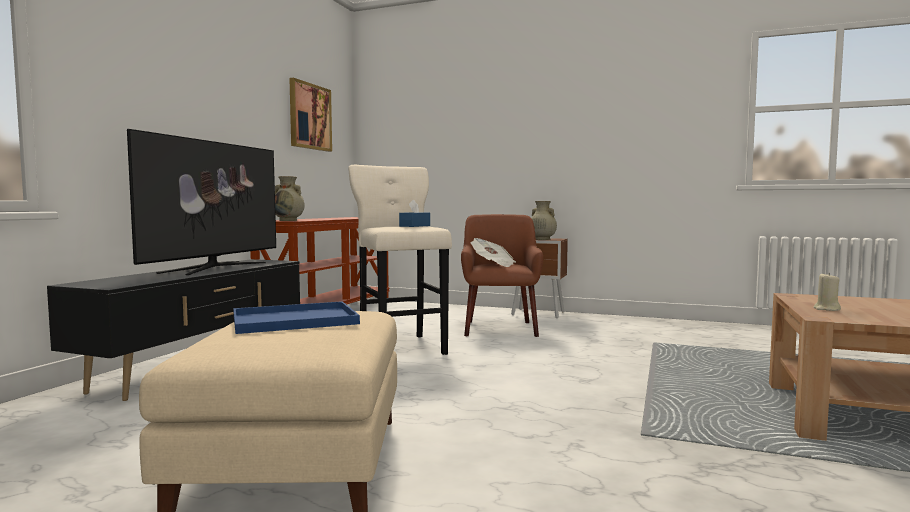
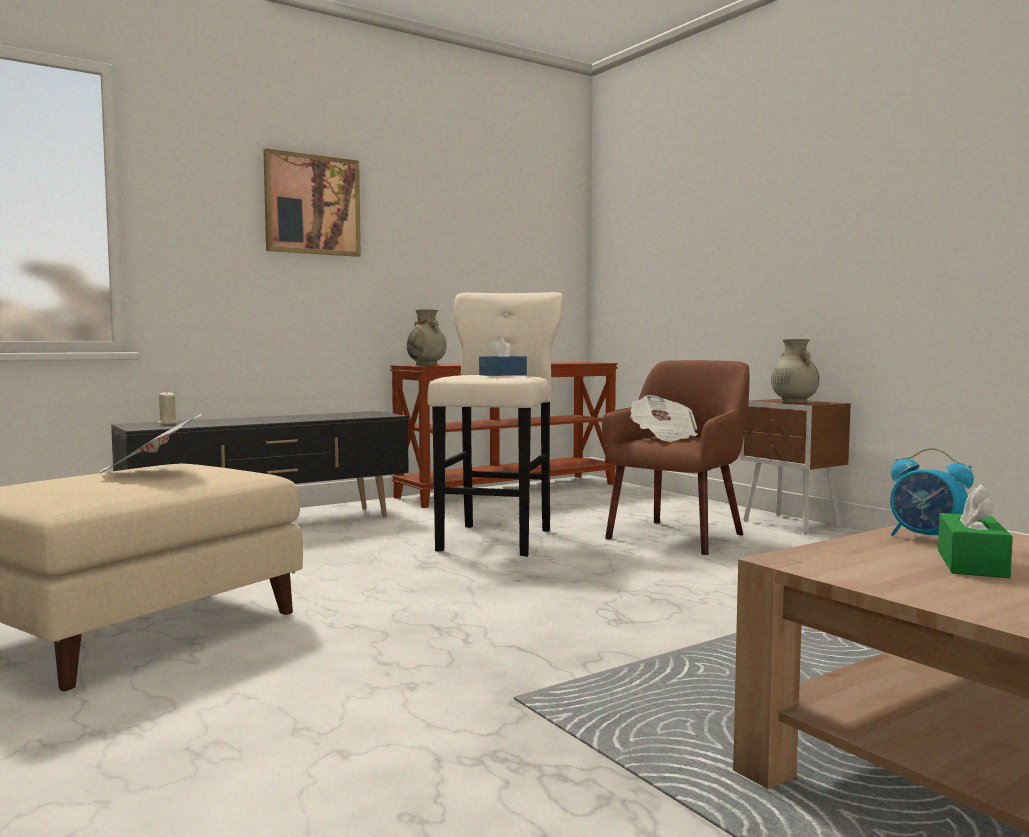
camera: 35 degrees right, 0 degrees up
(214, 268) = (296, 417): television -> none
(292, 320) = (148, 472): blue tray -> newspaper
(310, 116) = (503, 229): picture -> picture (312, 205)
(814, 301) = (926, 538): none -> alarm clock
(826, 309) = (875, 551): beige candle -> beige candle (167, 423)
(869, 309) = (971, 563): none -> green tissue box

